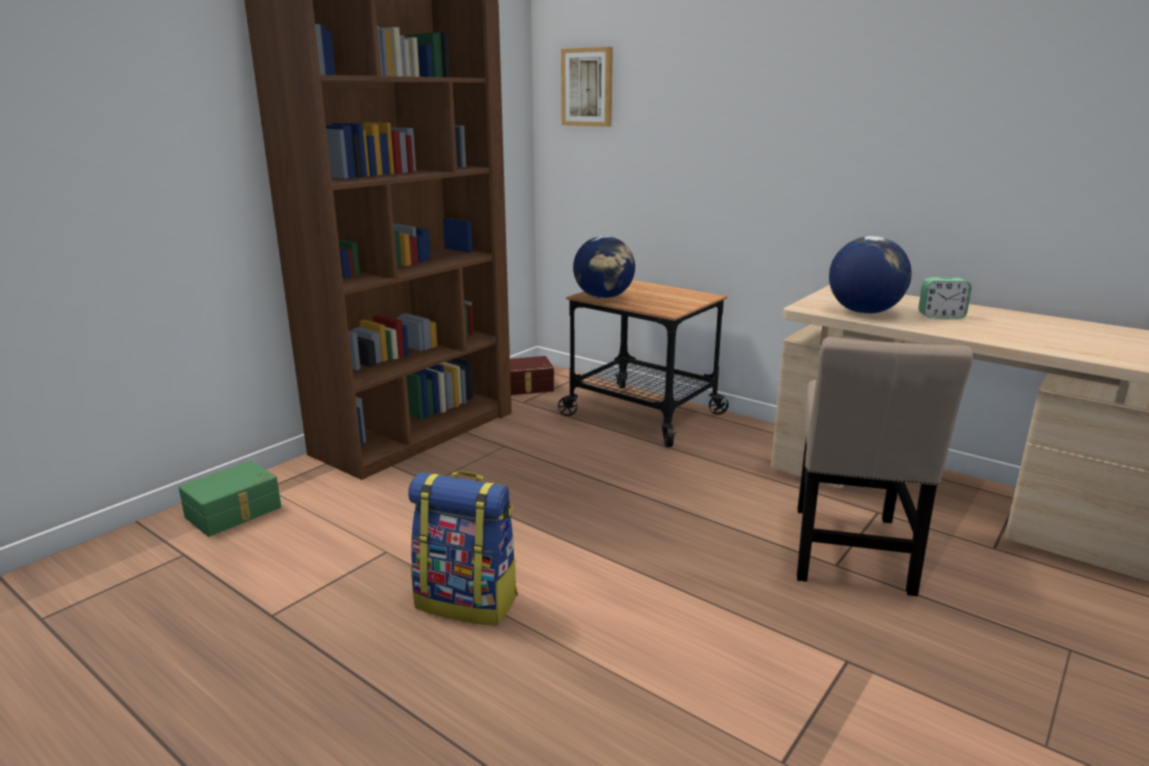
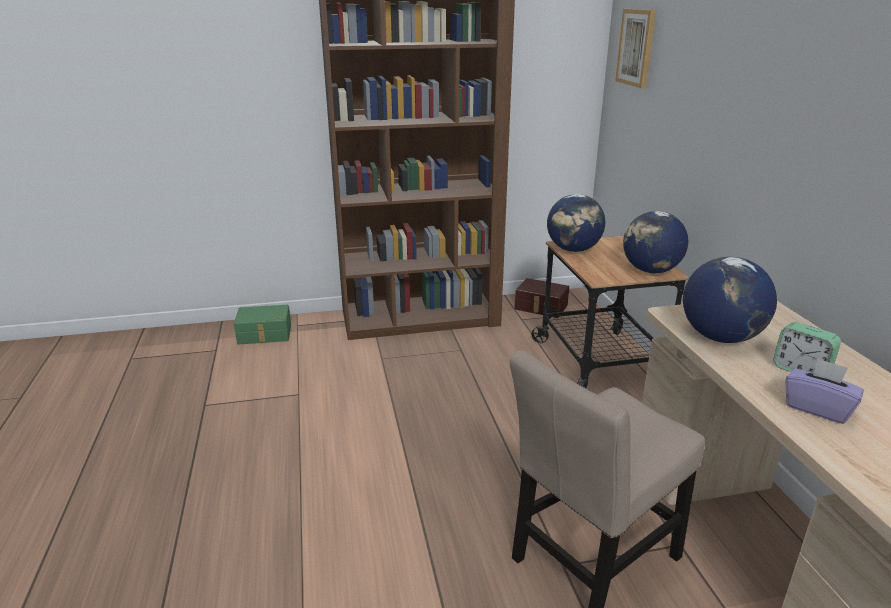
camera: 40 degrees right, 5 degrees up
(468, 601) = (294, 448): backpack -> none
(693, 298) = (650, 271): none -> globe
(991, 331) = (817, 408): none -> purple tissue box

